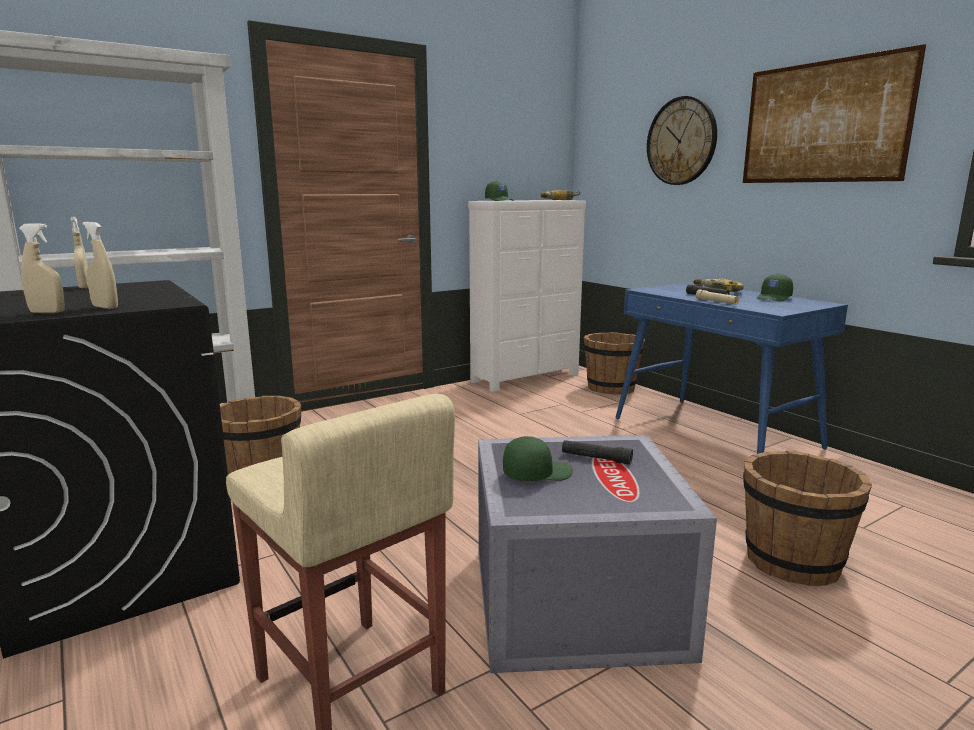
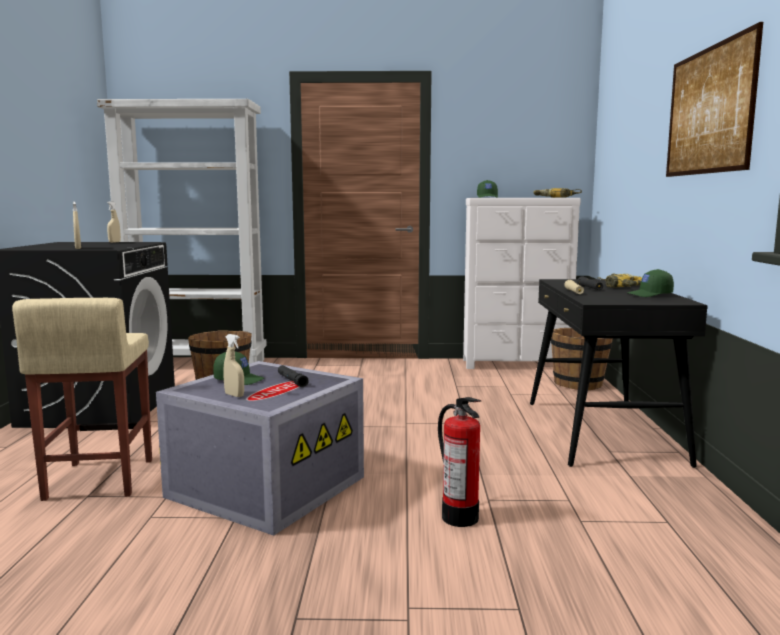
camera: 35 degrees right, 5 degrees down
(47, 312) = (51, 248): beige spray bottle -> beige spray bottle (234, 395)
(681, 141) = (640, 137): wall clock -> none
(716, 433) = (603, 432): blue desk -> black desk
(792, 561) = (460, 517): brown bucket -> fire extinguisher

